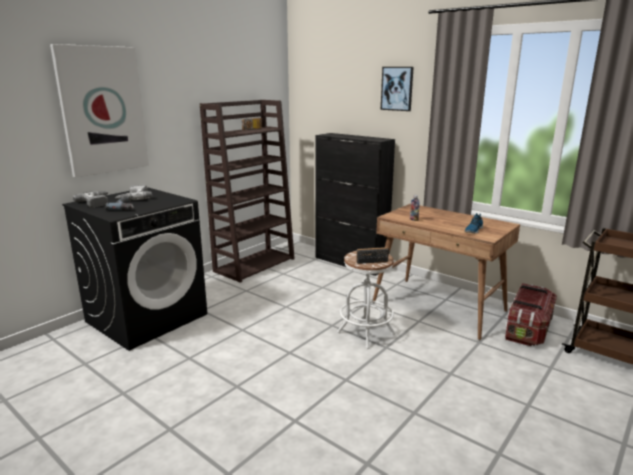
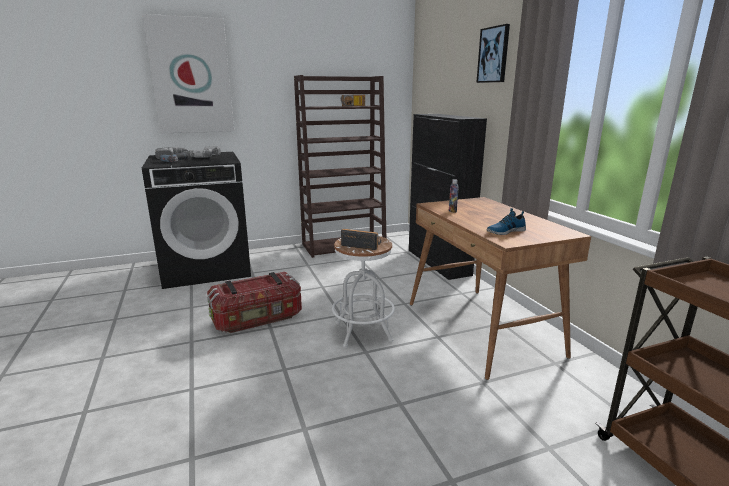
camera: 30 degrees right, 0 degrees up
(528, 329) = (576, 388): storage box -> storage box (258, 319)

